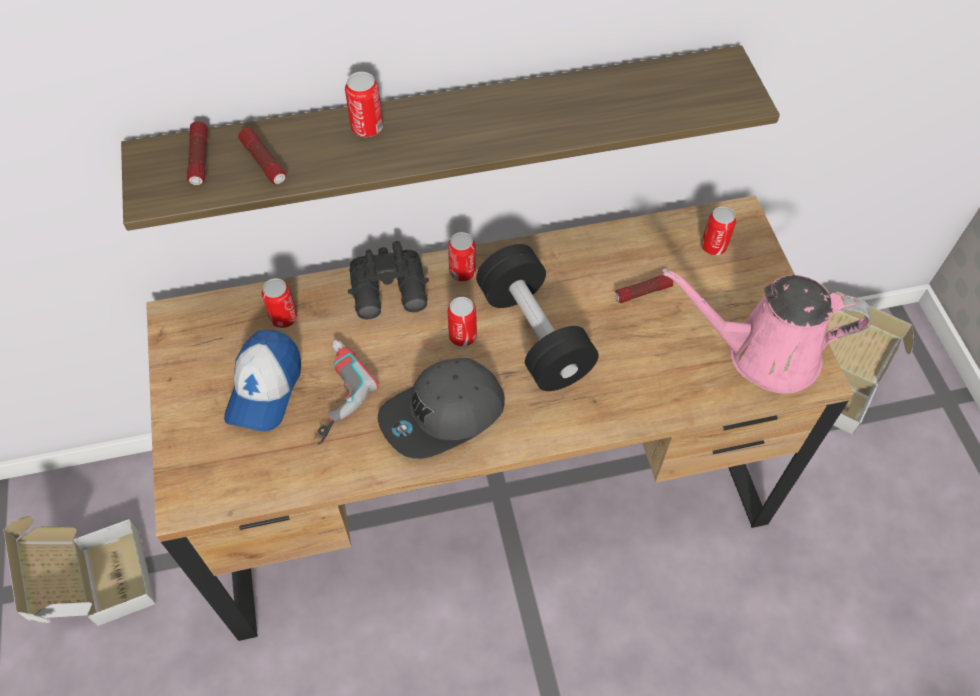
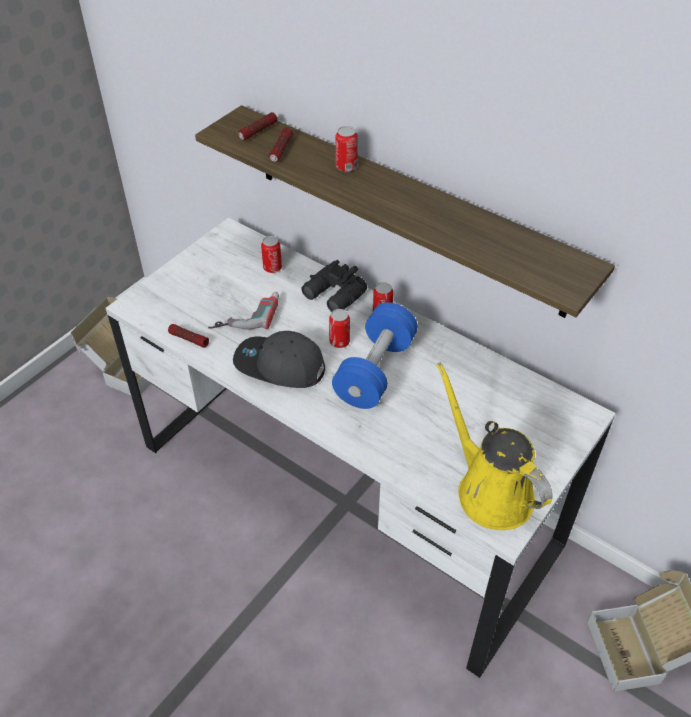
camera: 50 degrees right, 10 degrees down
(265, 389) = (223, 289): cap -> none
(489, 485) = (345, 494): brown desk -> white desk
(534, 334) = (375, 371): black dumbbell -> blue dumbbell
(642, 292) = (464, 402): flashlight -> flashlight (188, 339)
(713, 246) = (544, 415): can -> none
(763, 353) = (489, 490): pink watering can -> yellow watering can

